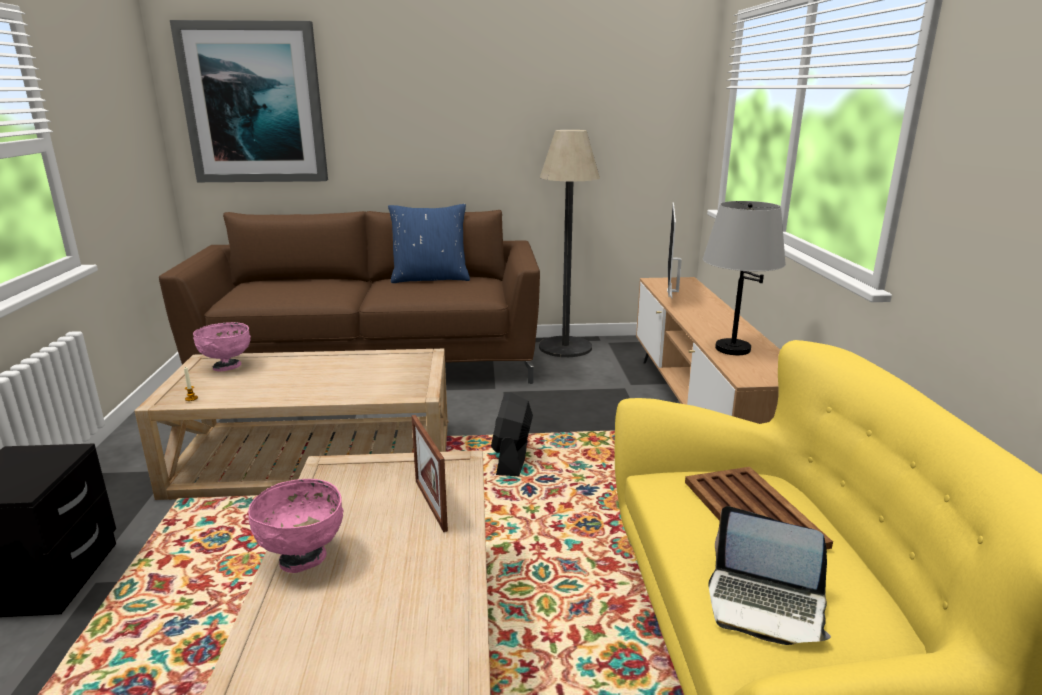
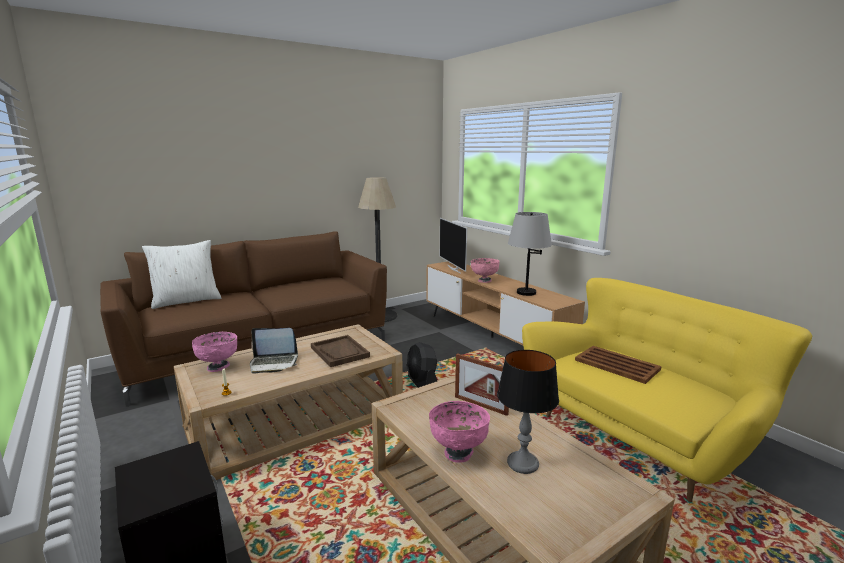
camera: 30 degrees left, 5 degrees down
(254, 104) = (141, 165): picture -> none
(283, 281) = (186, 301): none -> white pillow
(359, 608) = (523, 464): none -> table lamp
(368, 380) = (340, 352): none -> brown tray
(430, 278) = (299, 283): blue pillow -> none
(691, 317) = (484, 281): none -> pink bowl
(765, 605) = (669, 399): laptop -> laptop (274, 363)

